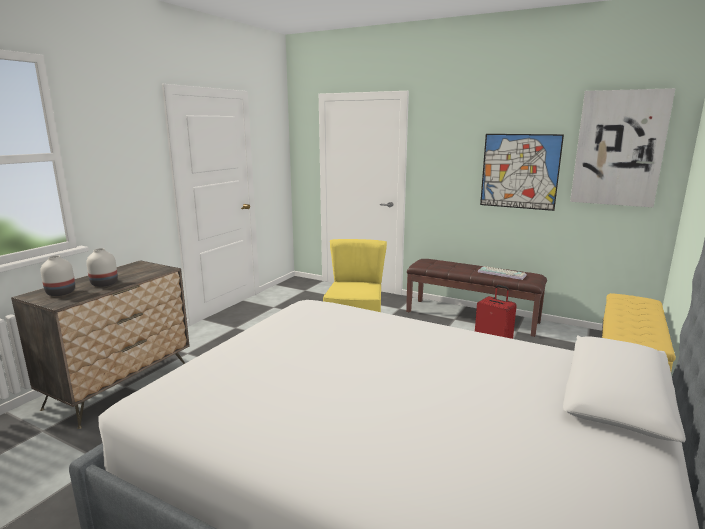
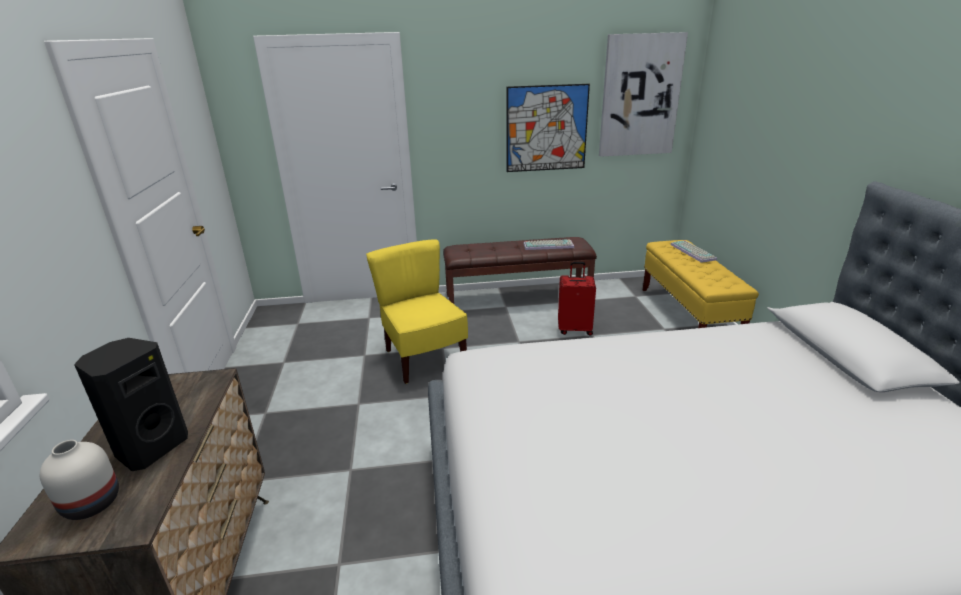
camera: 35 degrees left, 10 degrees up
(105, 283) = (151, 447): white vase -> black speaker
(646, 309) = (694, 252): none -> keyboard

